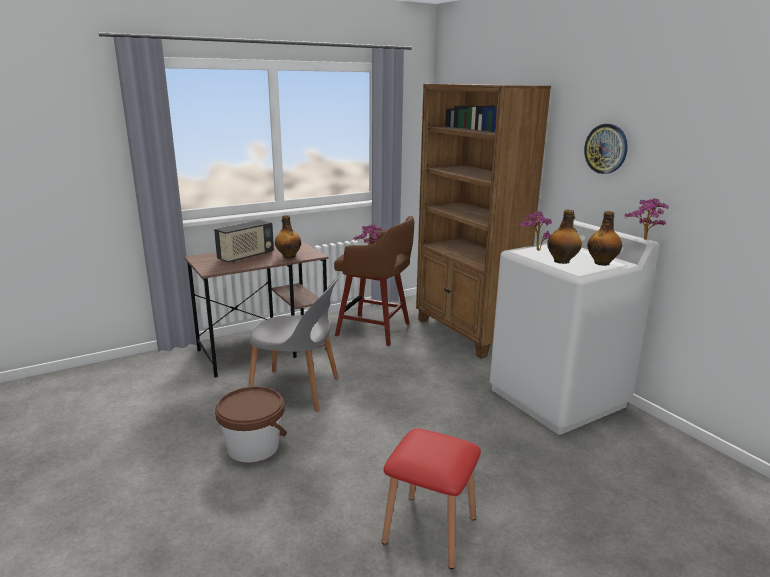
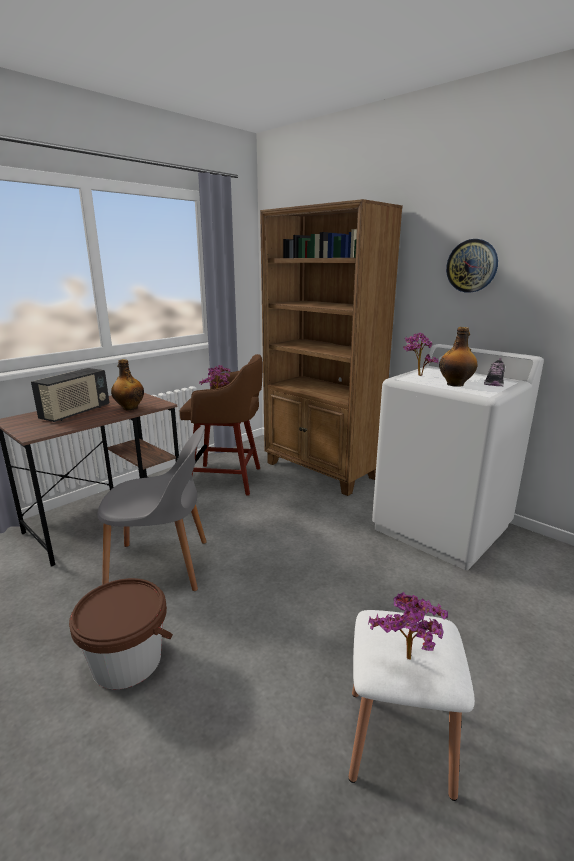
camera: 15 degrees left, 0 degrees up
(429, 530) = (399, 740): red stool -> white stool
(602, 263) = (494, 382): bottle -> shoe
(644, 240) = (529, 356): potted plant -> potted plant (408, 662)

